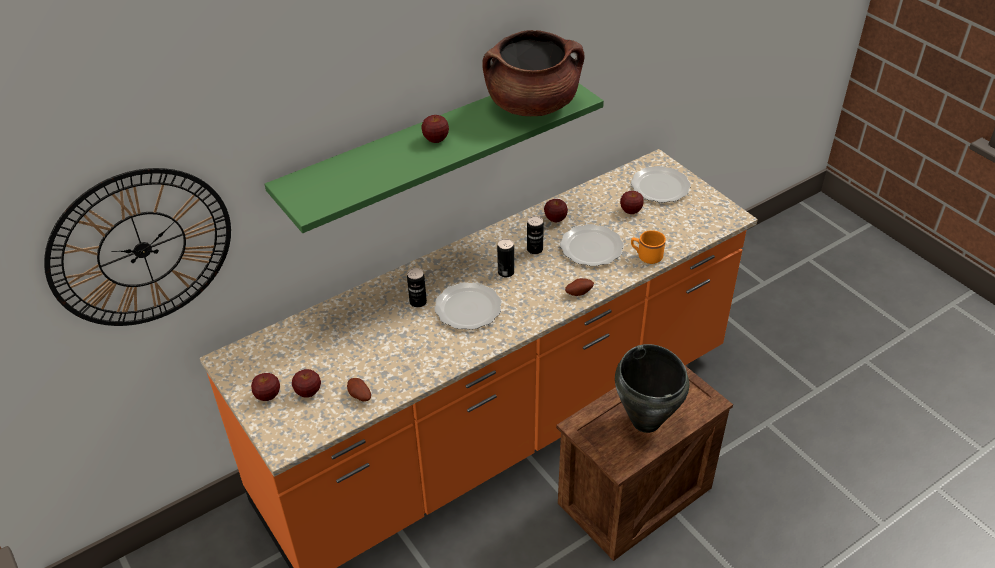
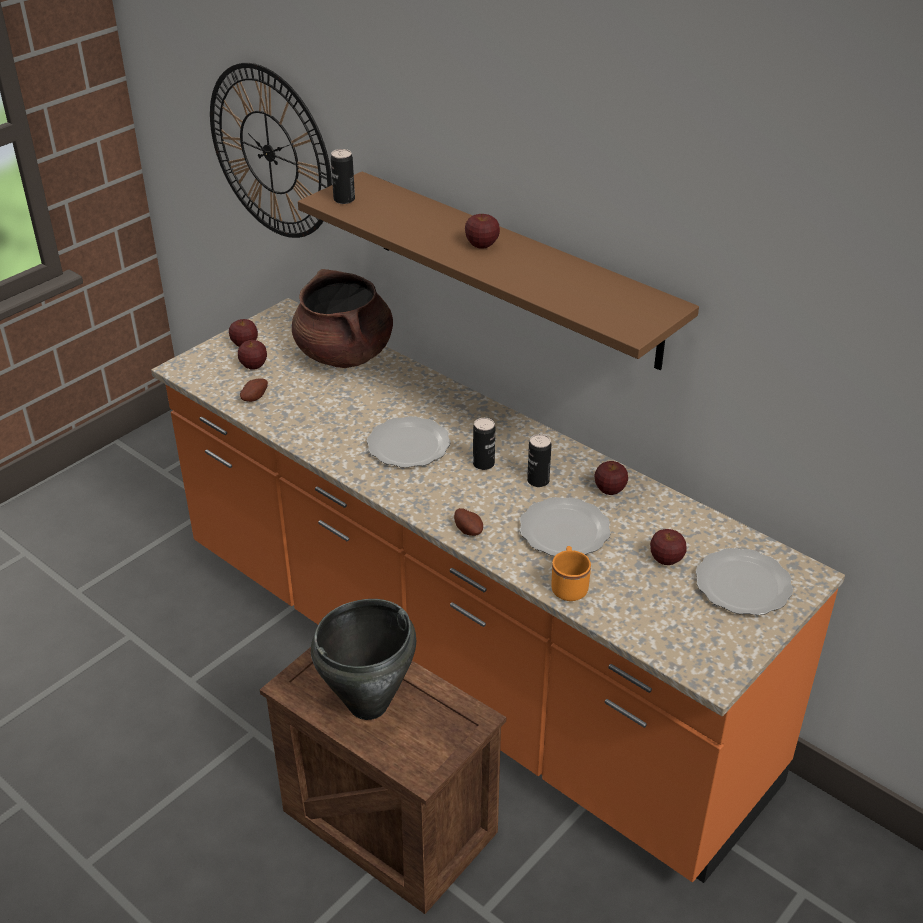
camera: 75 degrees right, 5 degrees down
(418, 302) = (407, 408): can -> can (344, 199)
(423, 149) = (514, 268): green shelf -> brown shelf
(532, 105) = (592, 296): brown cooking pot -> brown cooking pot (345, 354)

